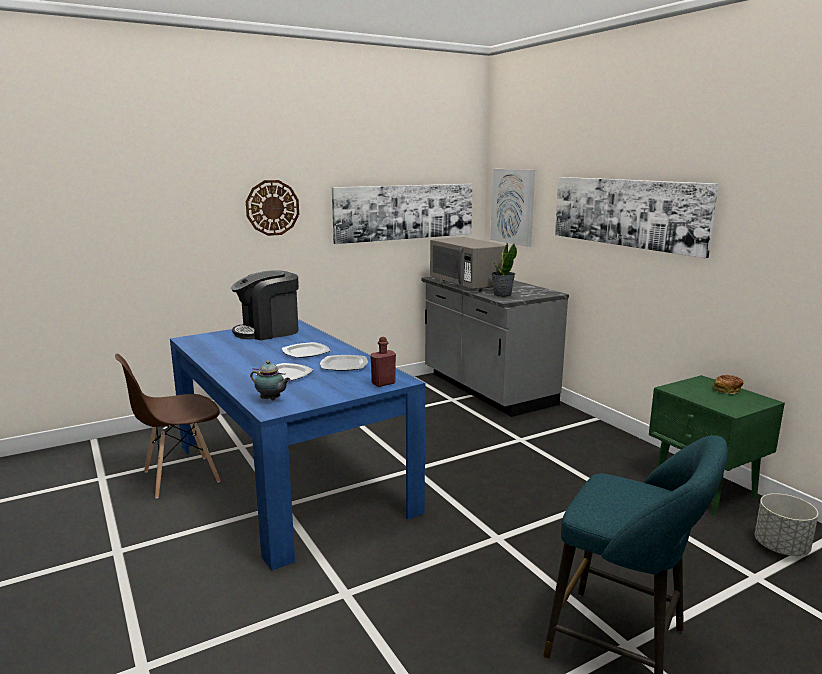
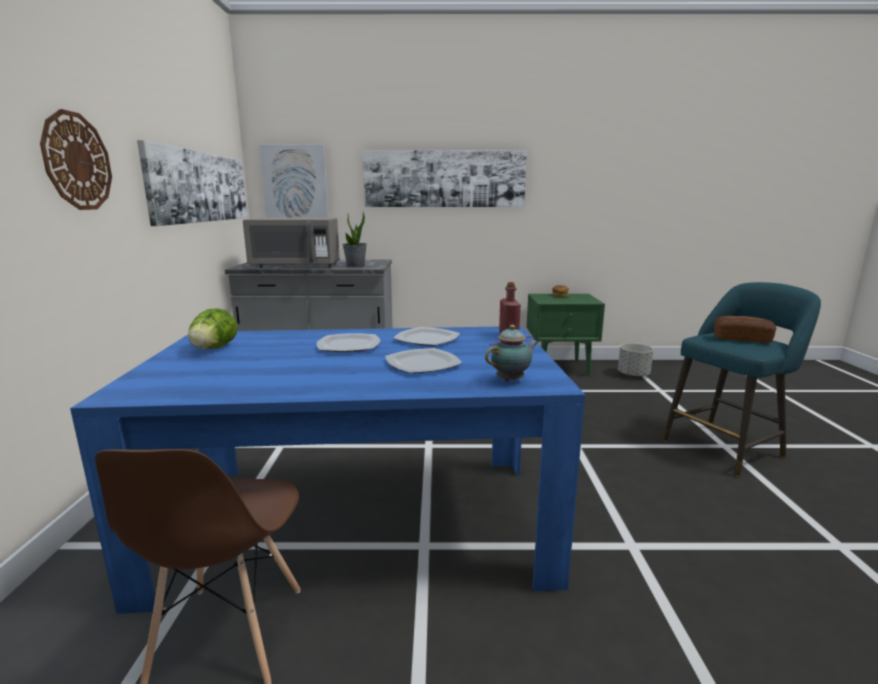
camera: 60 degrees left, 0 degrees up
(268, 331) = (213, 349): coffee machine -> lettuce
(628, 500) = (741, 339): none -> bread

